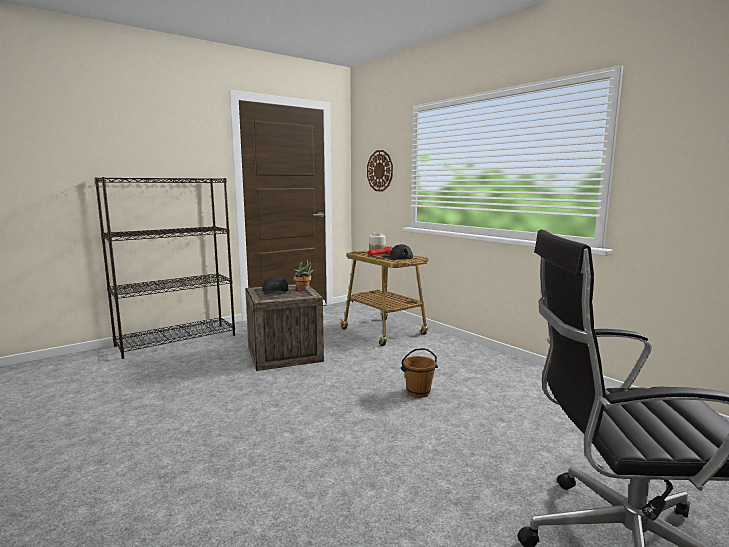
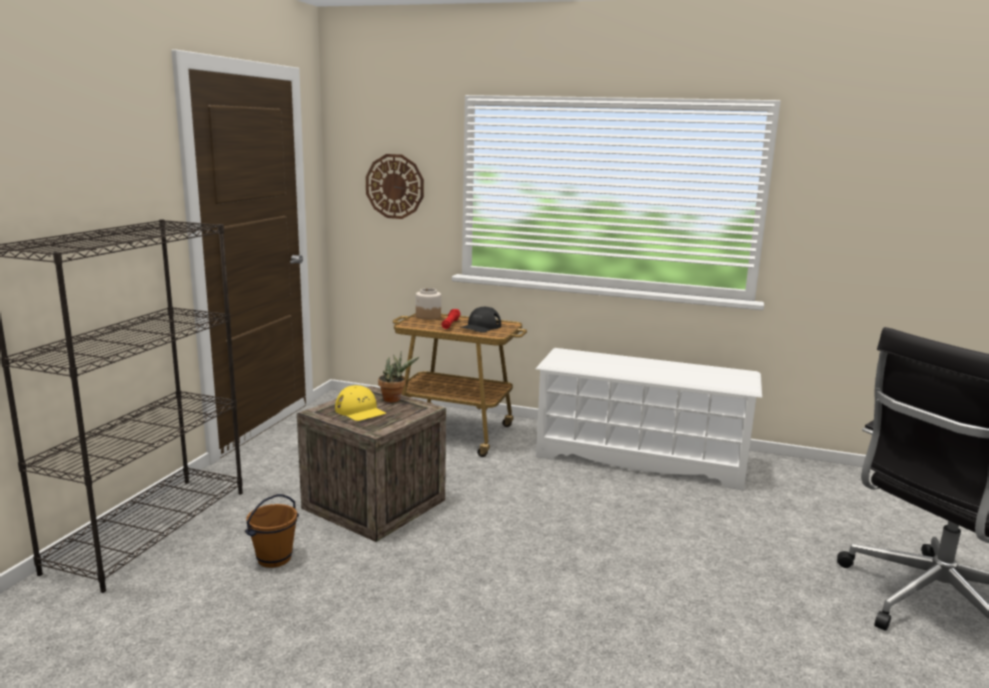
camera: 35 degrees left, 5 degrees up
(275, 291) = (360, 411): black cap -> yellow cap
(418, 392) = (610, 509): brown bucket -> brown bucket (274, 558)
(491, 370) = (640, 459): none -> white shoe rack

